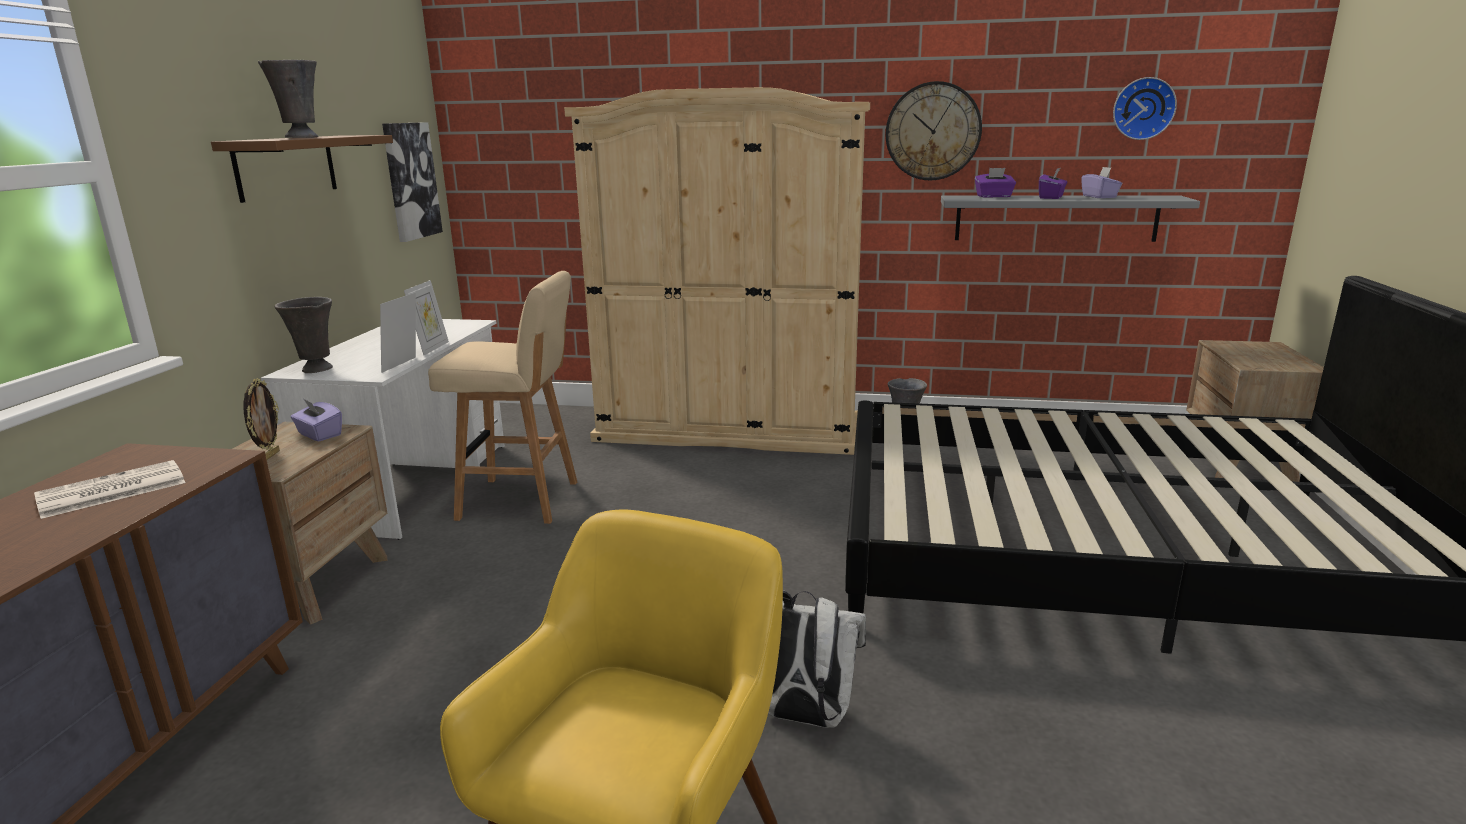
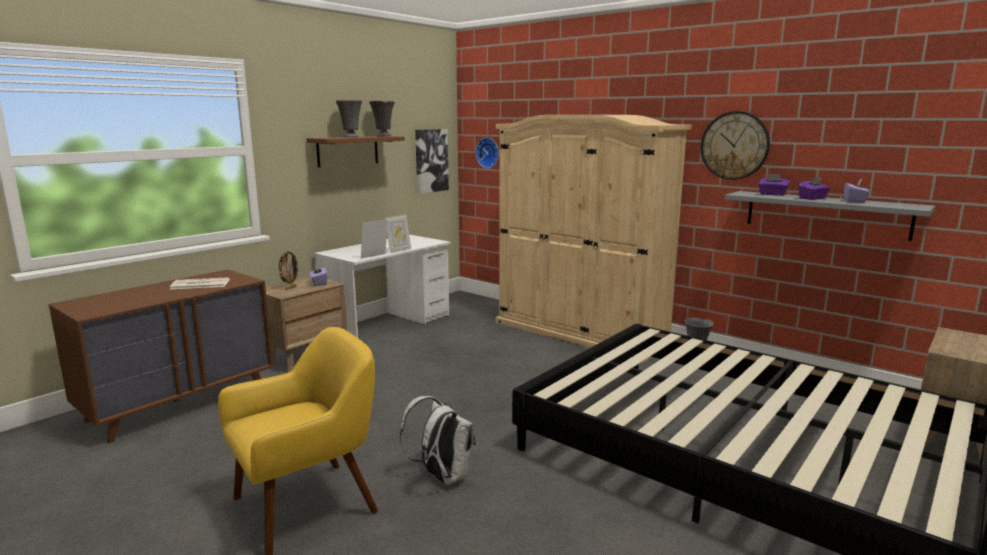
camera: 30 degrees right, 5 degrees down
(316, 370) = (338, 253): grey vase -> grey vase (383, 136)
(522, 501) = (428, 344): beige stool -> none
(1143, 108) = (901, 135): wall clock -> wall clock (488, 153)

